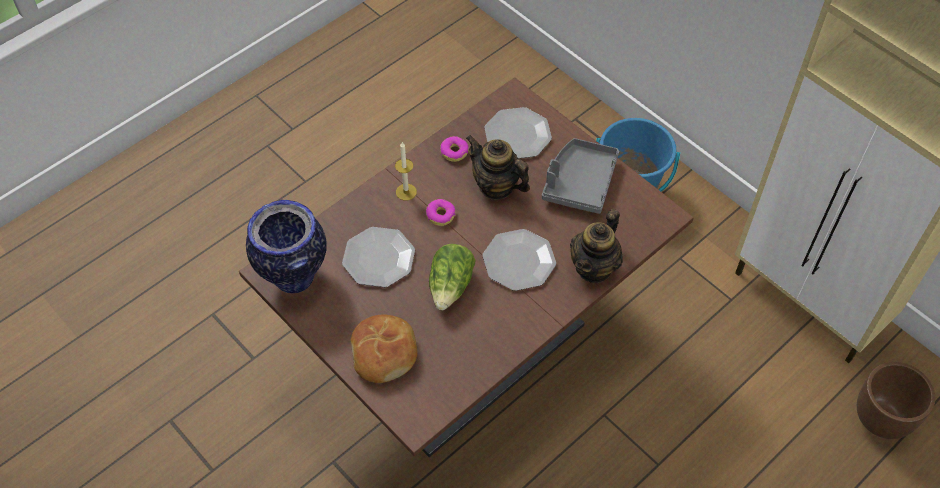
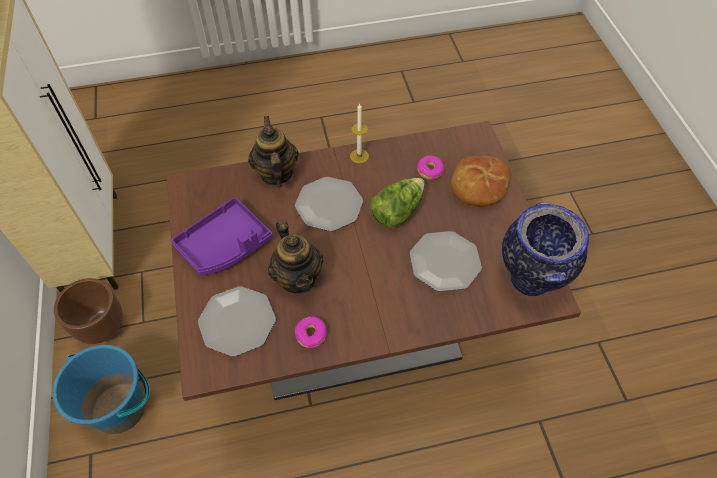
camera: 150 degrees left, 0 degrees up
(406, 192) = (384, 314): candle -> candle (359, 156)
(440, 215) = (367, 275): donut -> donut (430, 171)
(579, 182) = (225, 245): grey tray -> purple tray
(594, 267) = (275, 174): teapot -> teapot turned 75 degrees counterclockwise
(882, 419) = (136, 159): brown planter -> brown planter (102, 327)

